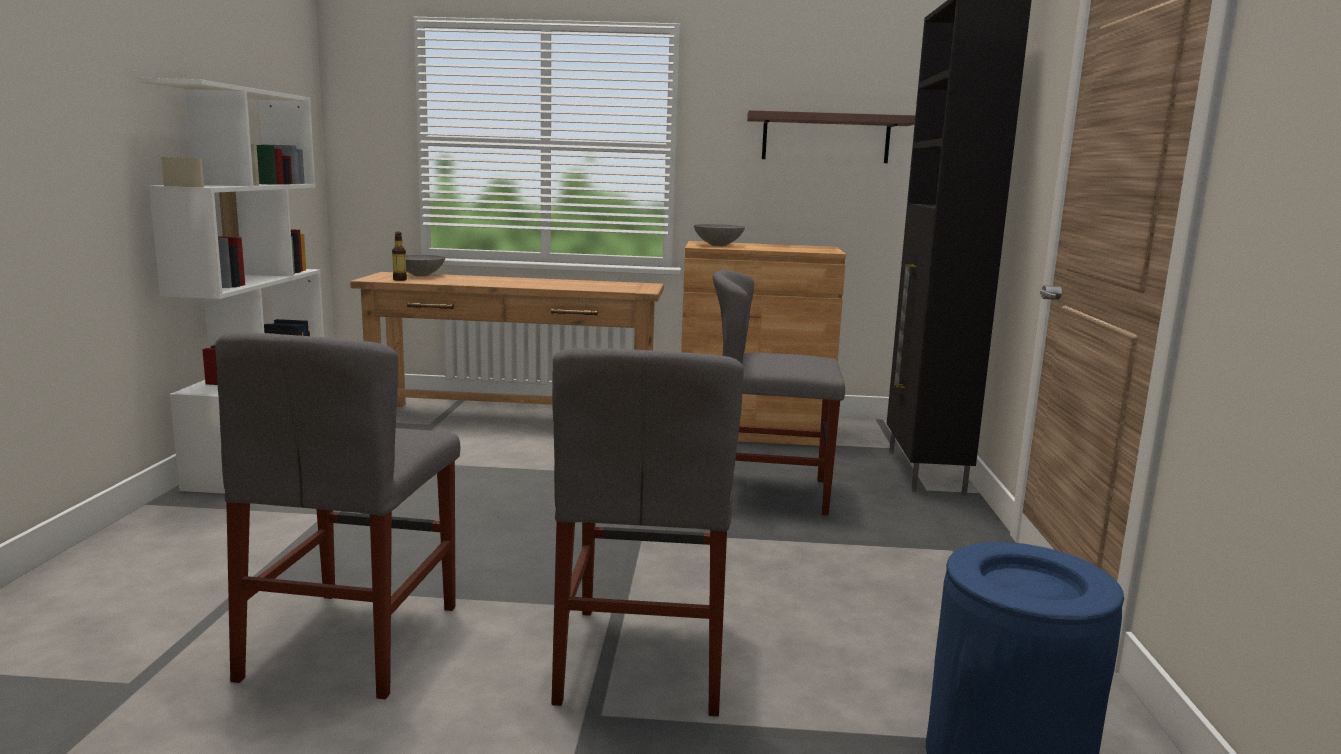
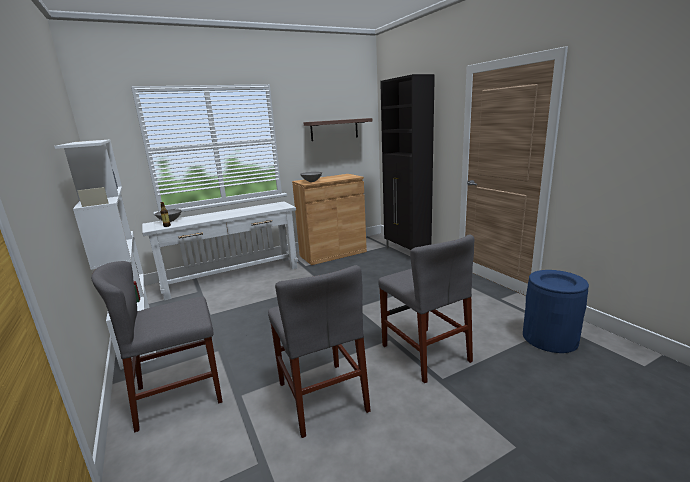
camera: 30 degrees left, 5 degrees up
(513, 419) = (232, 277): brown console table -> white console table
(767, 492) = (373, 276): grey chair -> grey chair (179, 395)

